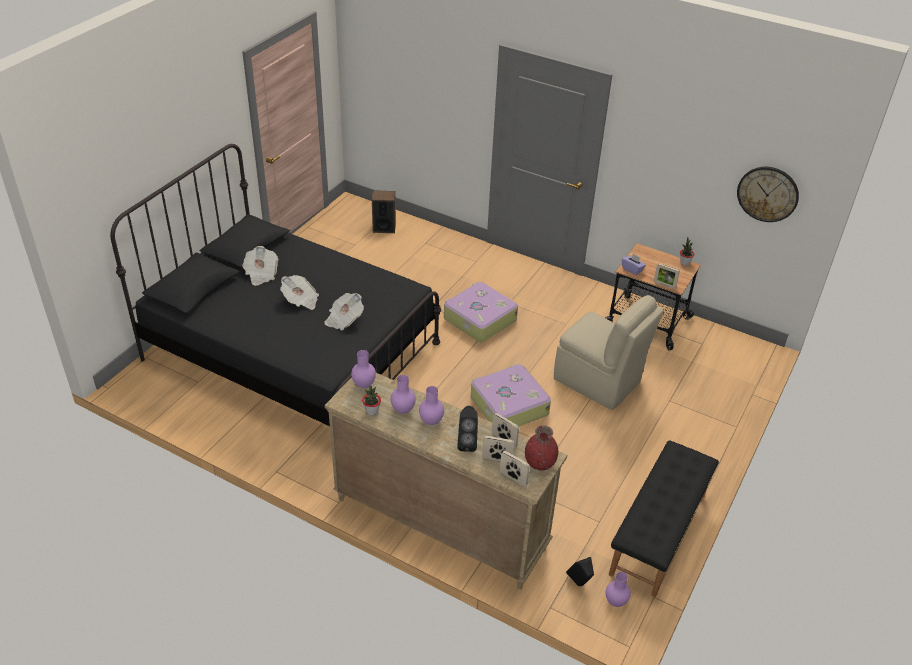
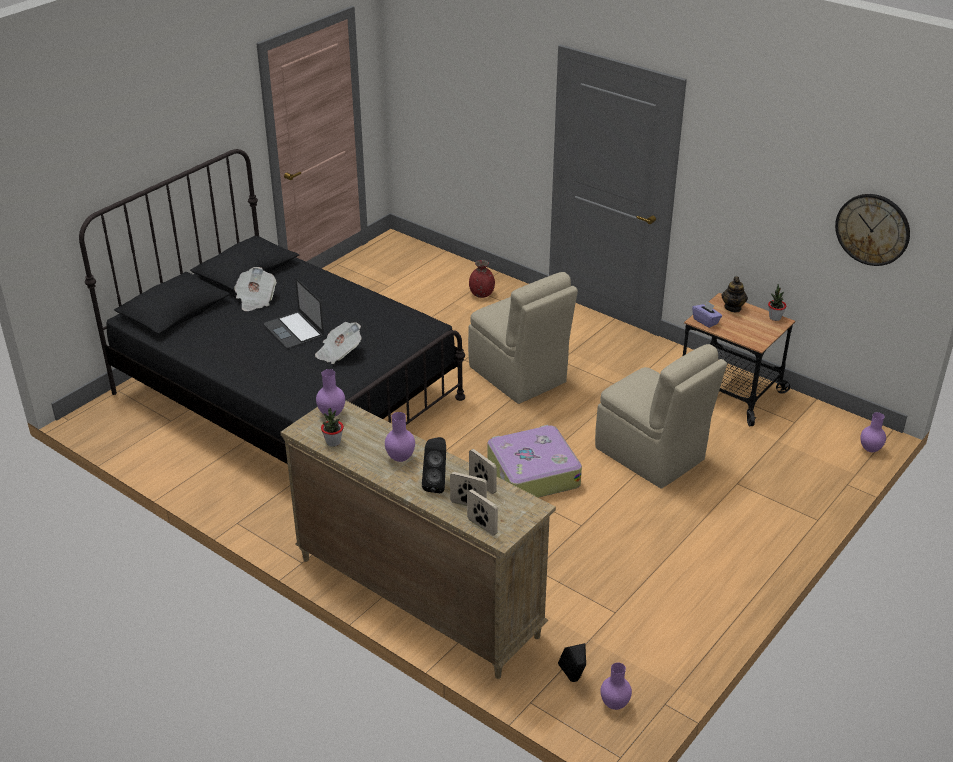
camera: 10 degrees right, 5 degrees down
(300, 300) = (294, 330): newspaper -> laptop
(384, 228) = (427, 270): speaker -> none
(402, 411) = (369, 444): purple vase -> purple vase (870, 450)
(479, 319) = (518, 376): suitcase -> beige chair
(539, 463) = (519, 513): red vase -> red vase (481, 294)
(650, 256) = (733, 307): none -> teapot
(659, 533) = (688, 632): black bench -> none
(664, 285) = (742, 341): picture frame -> none

